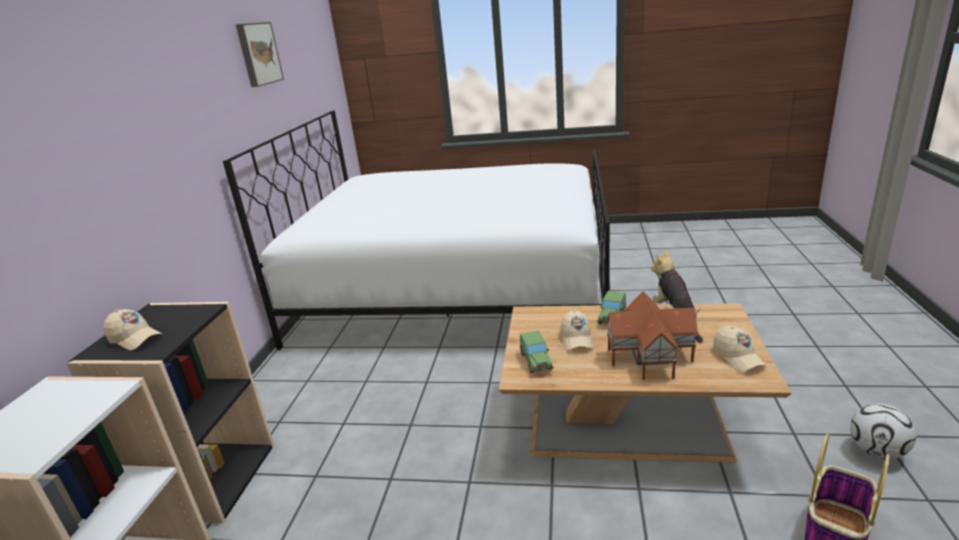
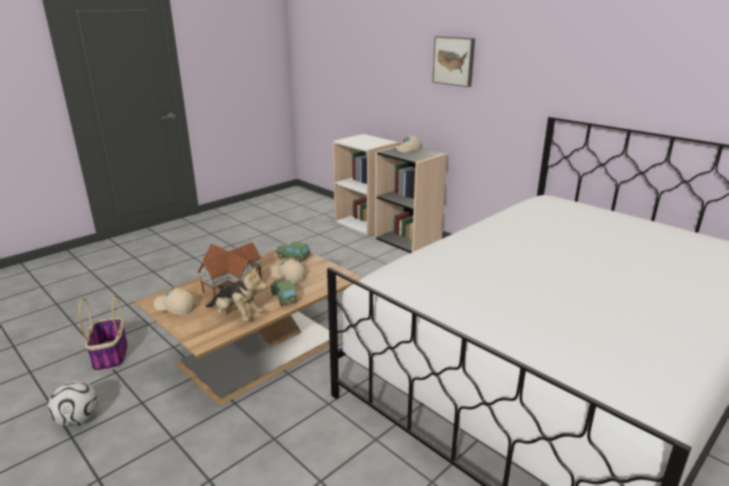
camera: 125 degrees right, 0 degrees up
(258, 54) = (677, 46): picture -> picture (454, 61)

